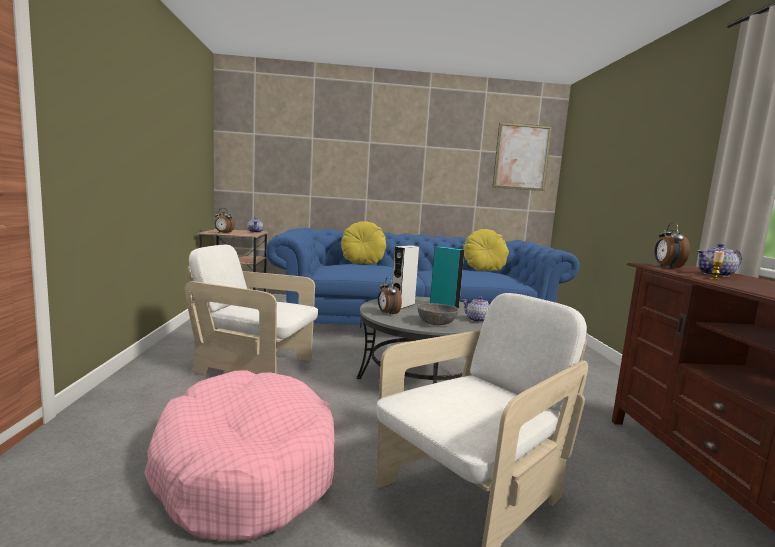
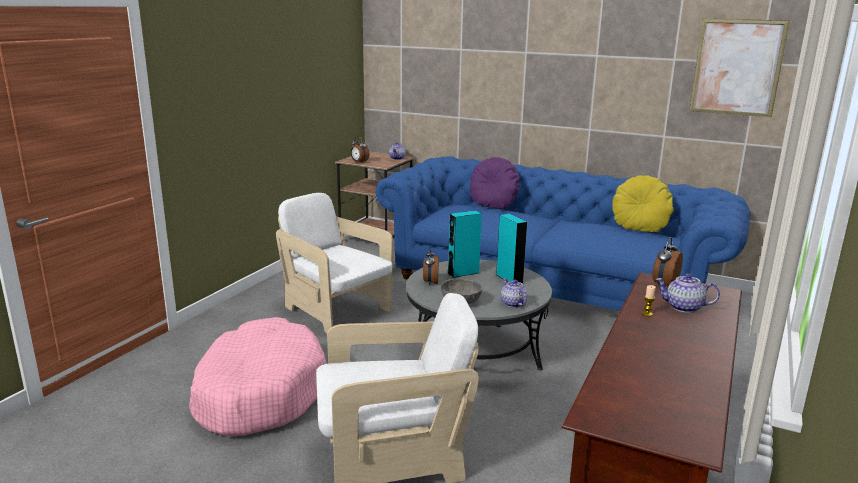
camera: 30 degrees right, 10 degrees up
(362, 263) = (493, 206): yellow pillow -> purple pillow
(402, 305) = (463, 273): white speaker -> turquoise speaker

